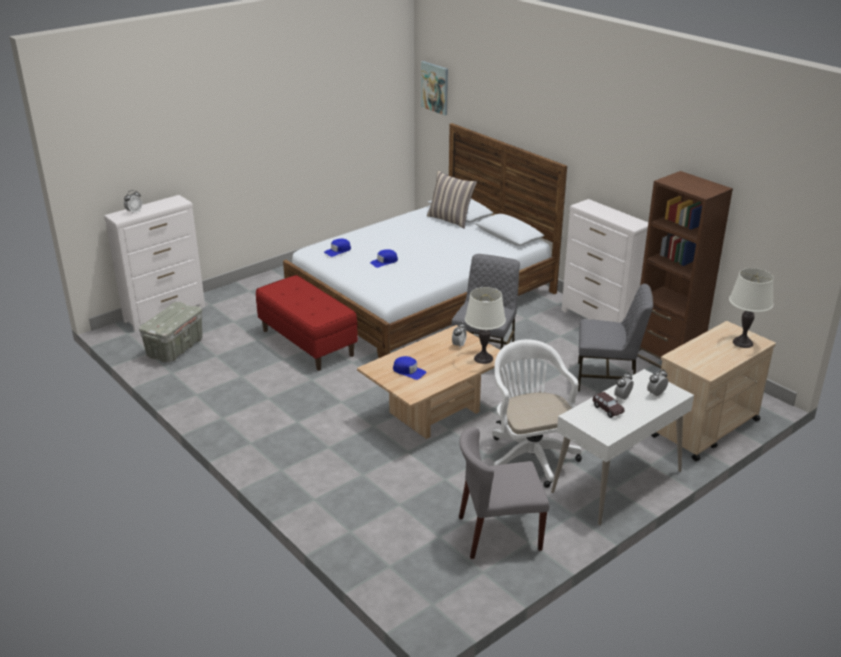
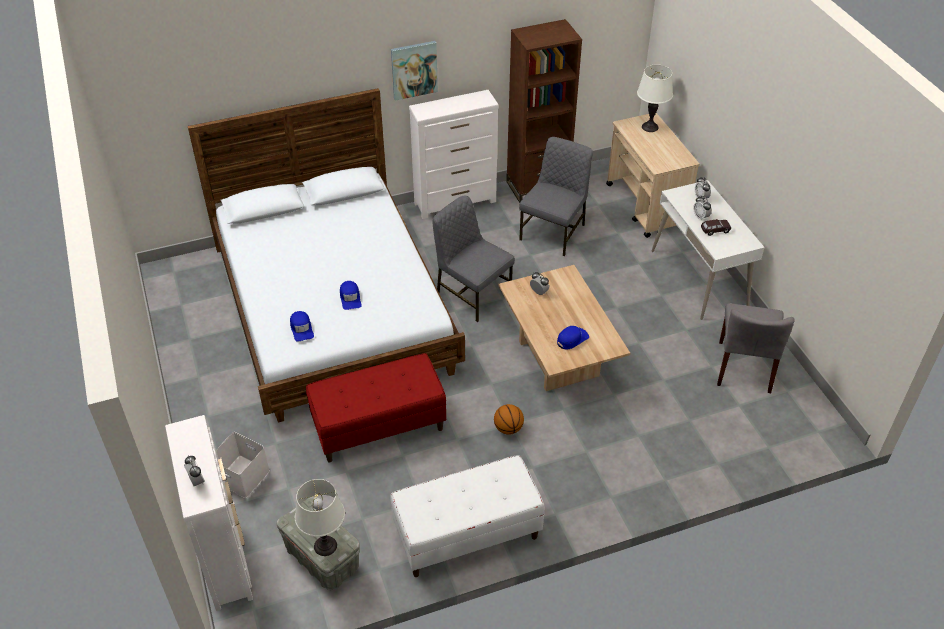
camera: 70 degrees left, 15 degrees up
(214, 403) = (467, 535): none -> white bench
(237, 303) = (244, 476): none -> white storage box
(335, 401) = (508, 428): none -> basketball
(435, 87) = (138, 100): picture -> picture (414, 69)
(450, 220) = (278, 220): pillow -> none
(483, 358) = (570, 283): white table lamp -> white table lamp (325, 546)
(530, 454) = (646, 315): white office chair -> none

